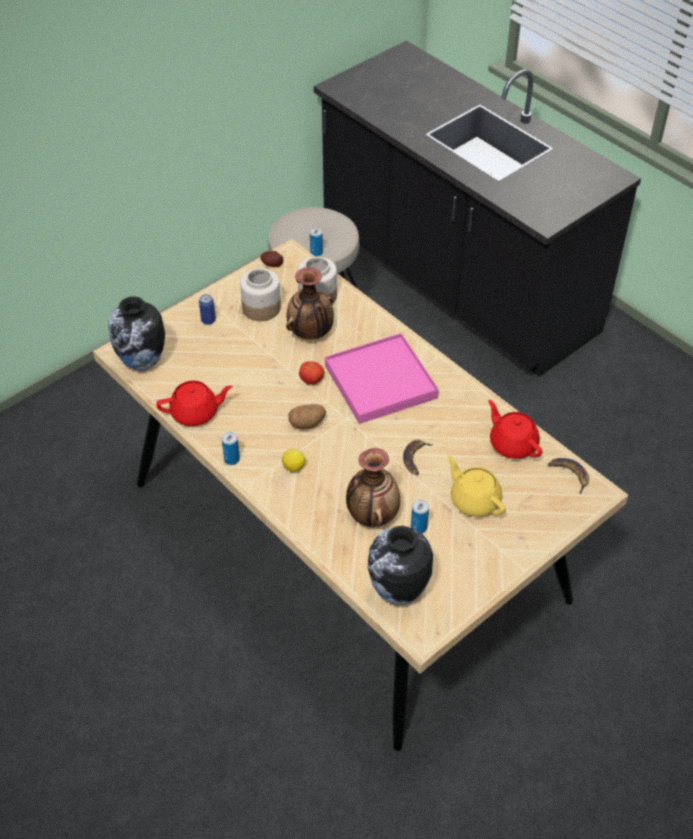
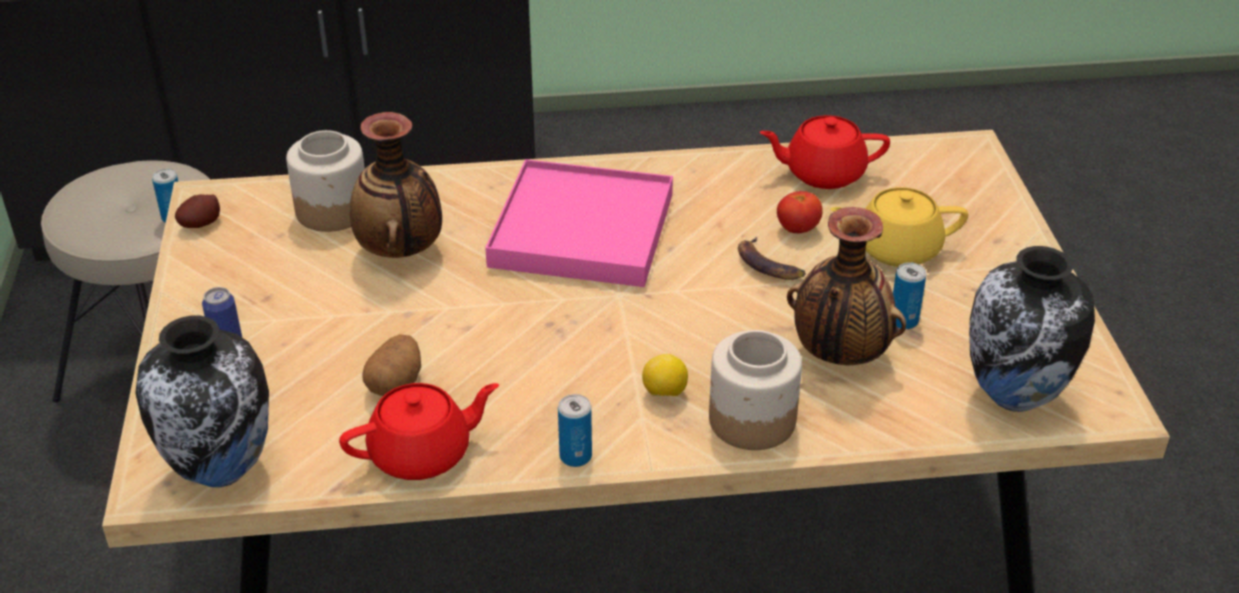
camera: 55 degrees left, 10 degrees down
(196, 413) = (422, 454): red teapot -> red teapot turned 45 degrees clockwise
(261, 308) = (278, 276): jar -> jar (751, 421)
(307, 423) = (587, 338): potato -> potato (395, 383)
(311, 381) = (502, 294): tomato -> tomato (797, 229)
(569, 474) = (920, 155): banana -> none

